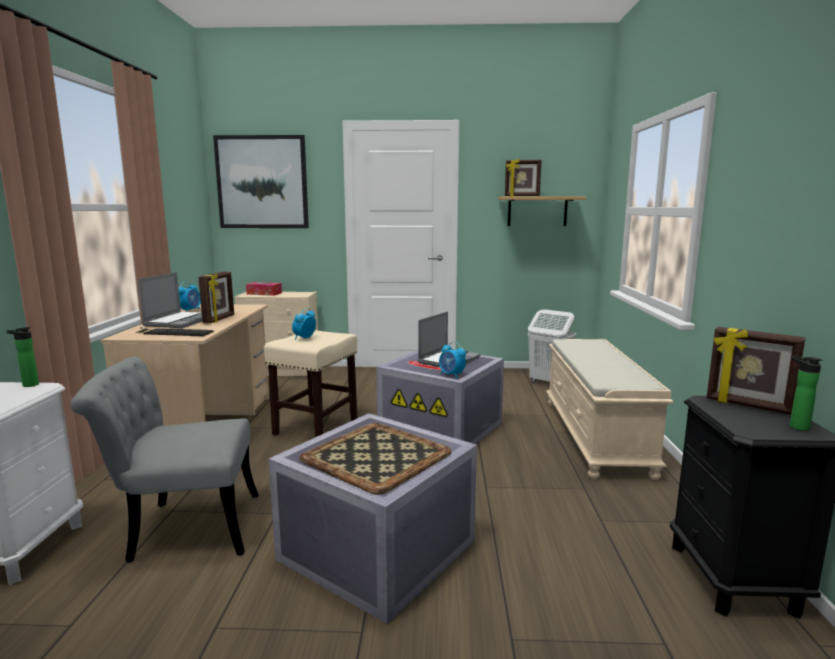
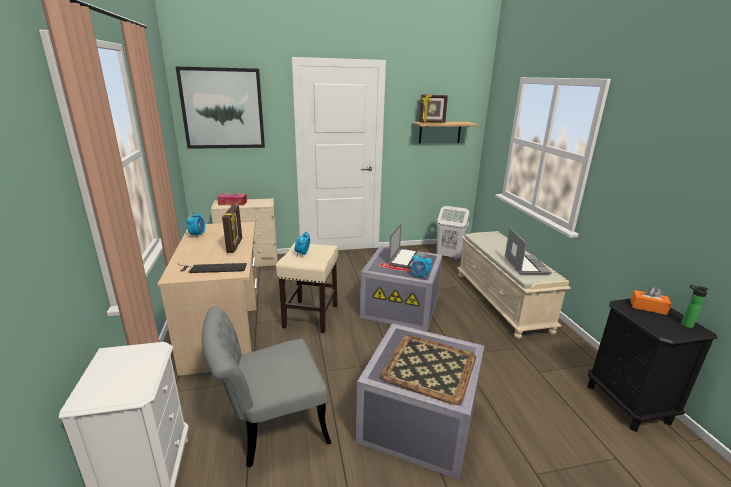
camera: 15 degrees left, 10 degrees up
(28, 385) = (140, 349): bottle -> none
(180, 321) = (203, 251): laptop -> laptop (525, 265)
(748, 406) = (648, 307): picture frame -> orange tissue box

